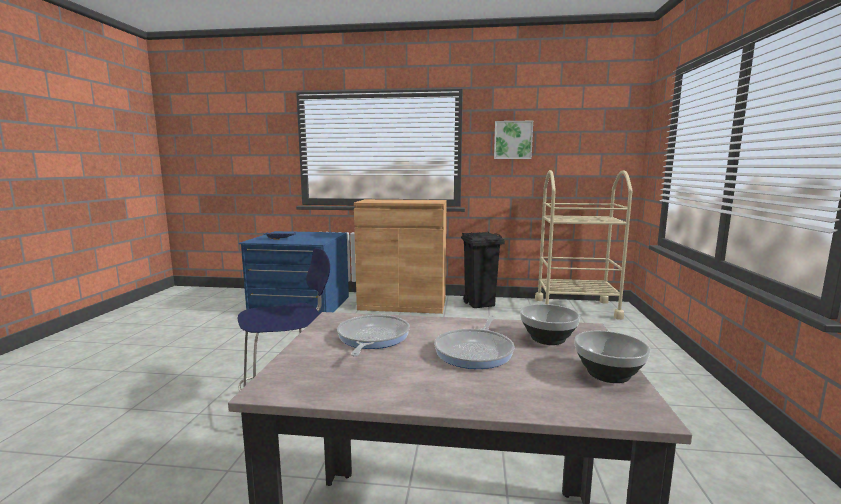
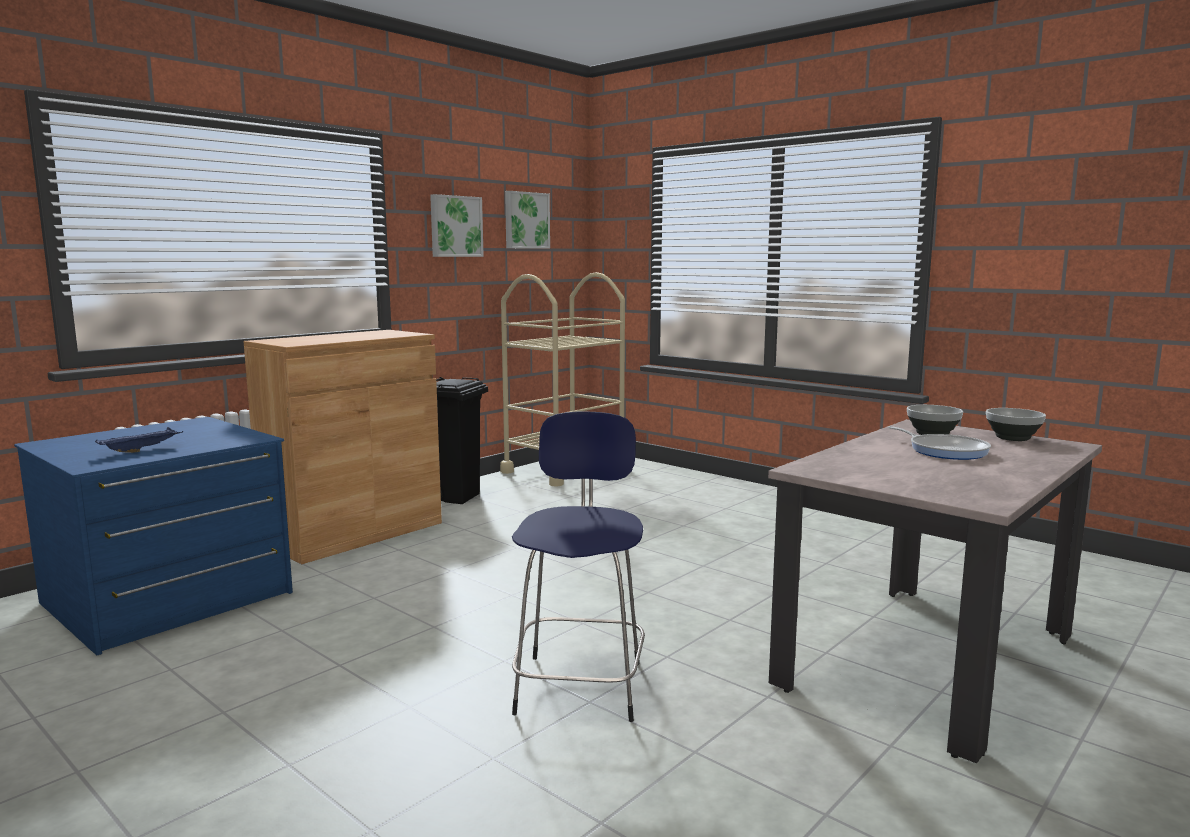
camera: 55 degrees left, 0 degrees up
(372, 338) = (883, 467): frying pan -> none
(575, 134) = (525, 220): none -> picture

